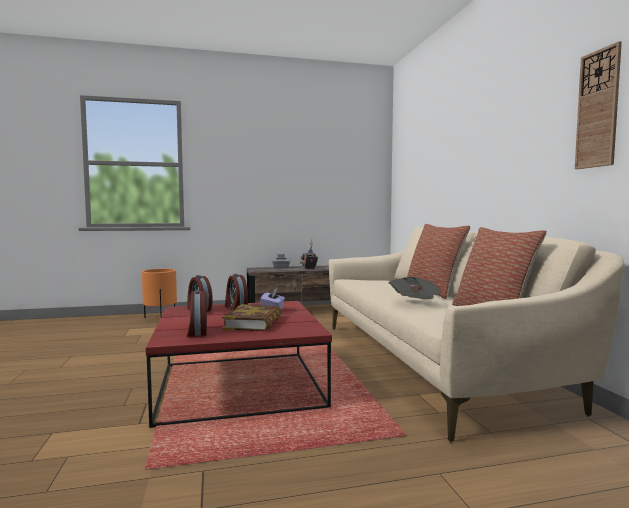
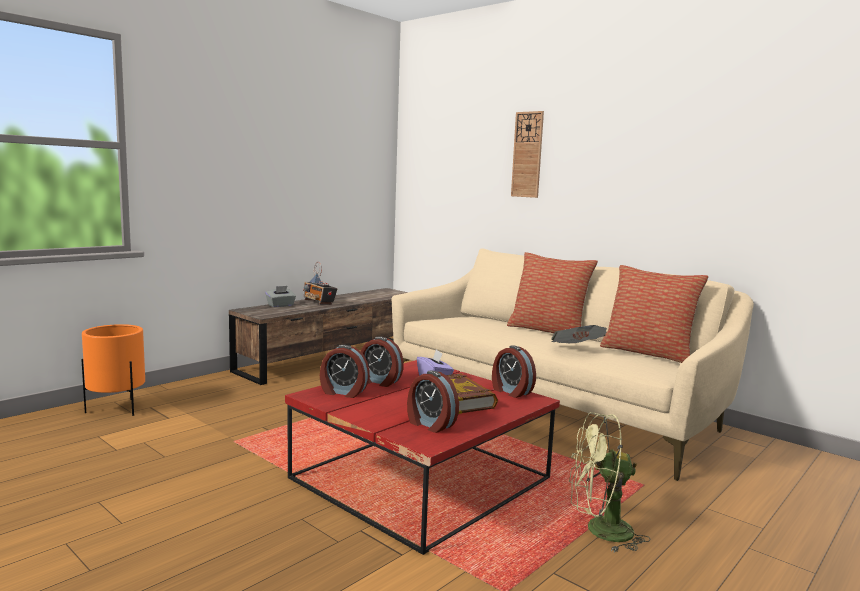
camera: 35 degrees left, 5 degrees up
(296, 456) = (599, 531): none -> green fan
(307, 324) = (511, 391): none -> alarm clock
(598, 109) = (725, 160): wall clock -> wall clock (527, 154)

